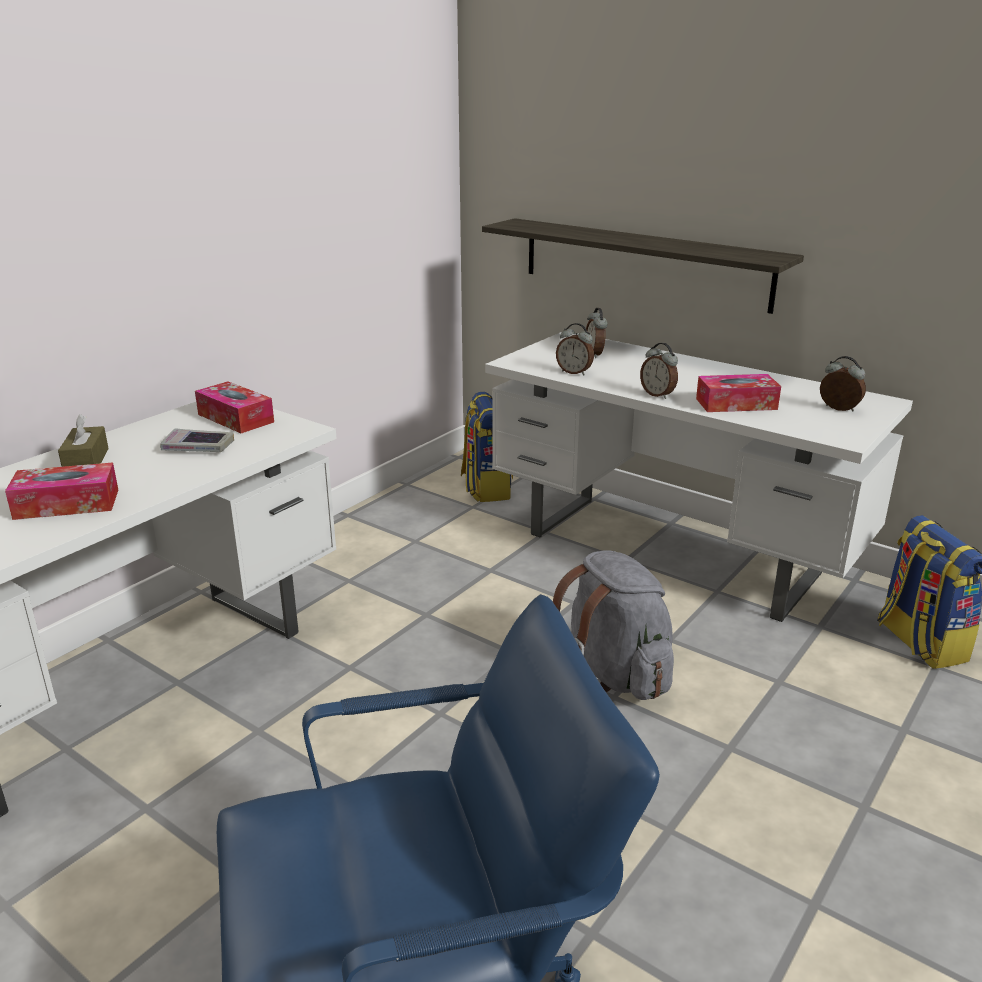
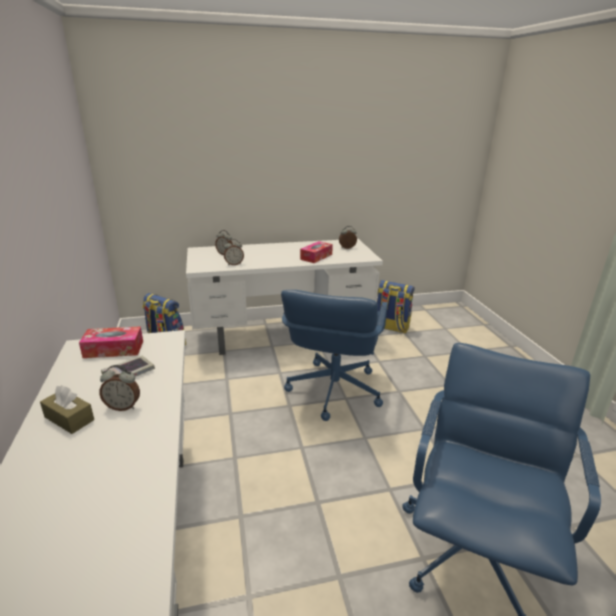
camera: 50 degrees left, 0 degrees up
(67, 504) = (123, 446): tissue box -> none
(613, 674) = (333, 390): grey backpack -> blue office chair
(643, 263) = (226, 204): shelf -> none
(658, 395) = (284, 262): alarm clock -> alarm clock (123, 406)

